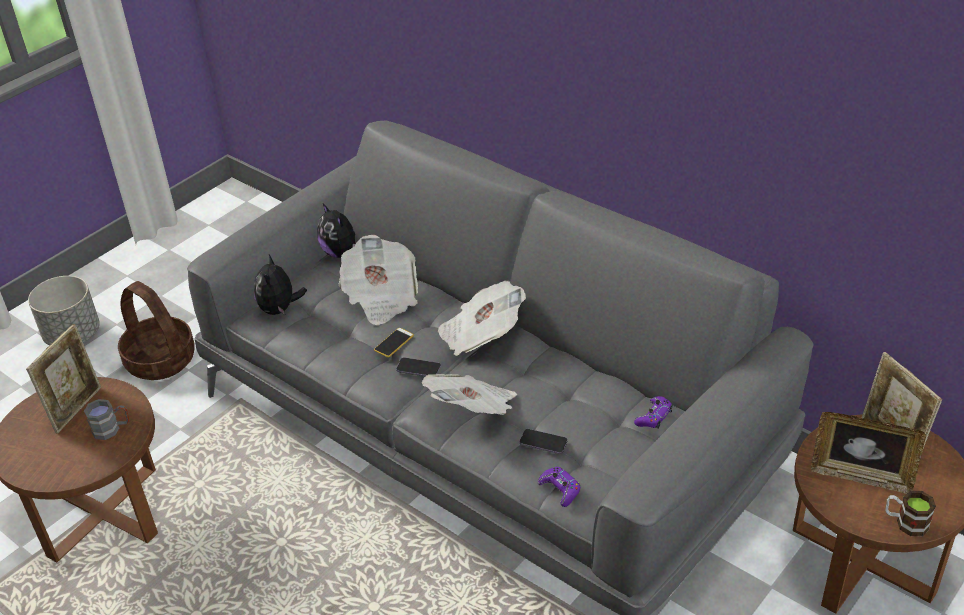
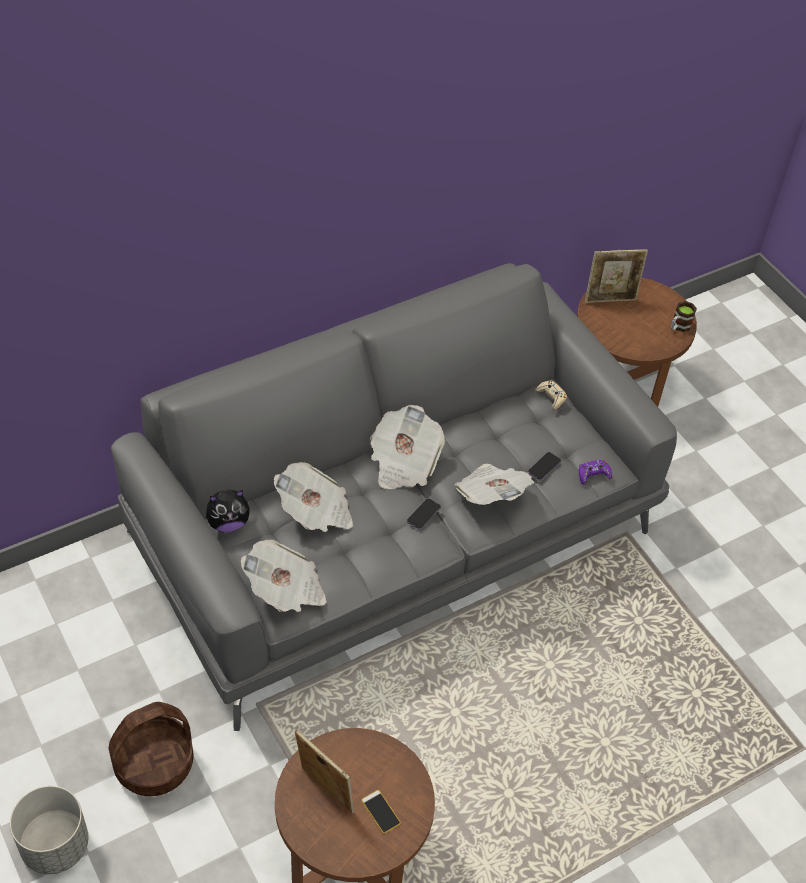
camera: 75 degrees left, 10 degrees up
(112, 429) = (369, 764): grey mug -> none
(280, 309) = (286, 590): plush toy -> newspaper
(394, 343) = (382, 521): phone -> phone (380, 812)
(653, 417) = (551, 397): purple game controller -> beige game controller
(861, 476) = (634, 327): picture frame -> none

